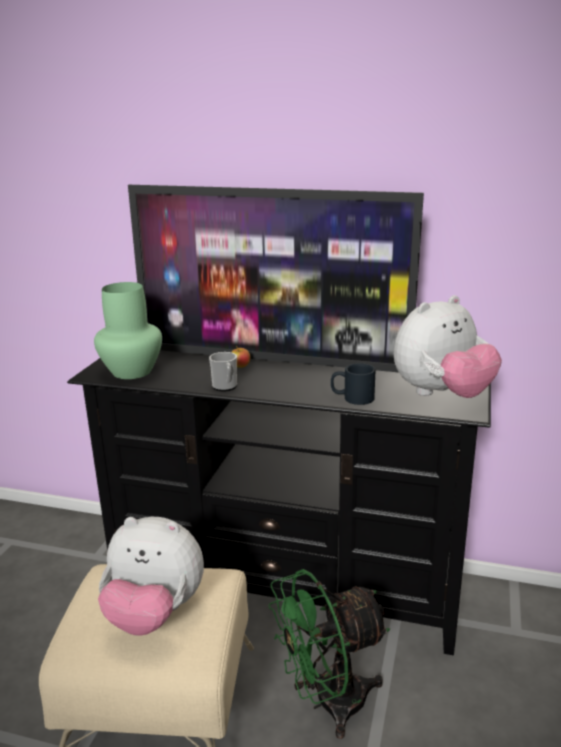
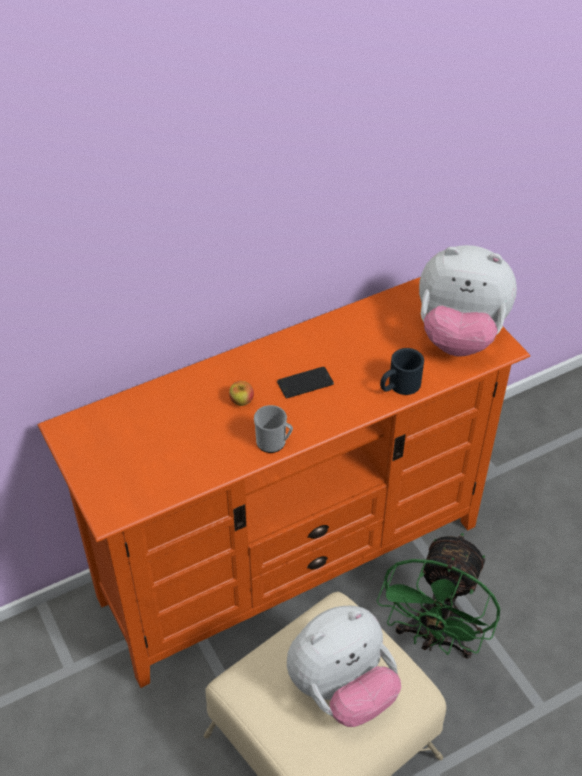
camera: 45 degrees left, 25 degrees up
(132, 372) = (146, 481): green vase -> none
(273, 359) = (256, 370): television -> none
(287, 586) = (290, 559): black tv stand -> orange tv stand
(292, 374) = (305, 383): none -> phone
(442, 395) = (459, 336): plush toy -> plush toy turned 90 degrees clockwise

